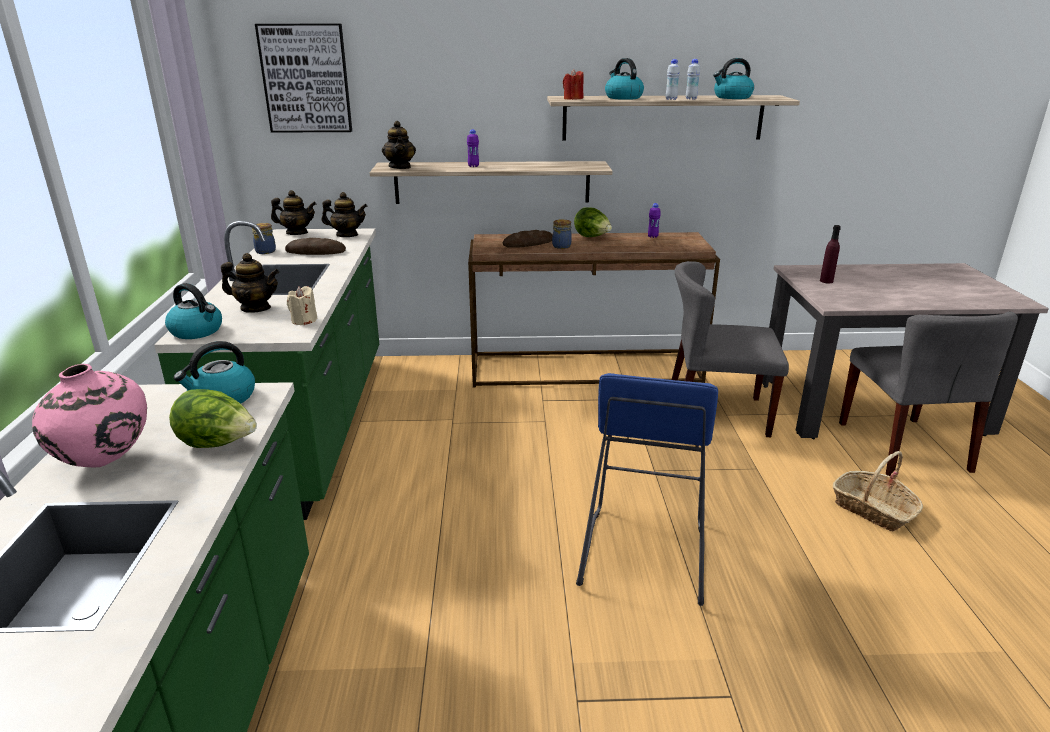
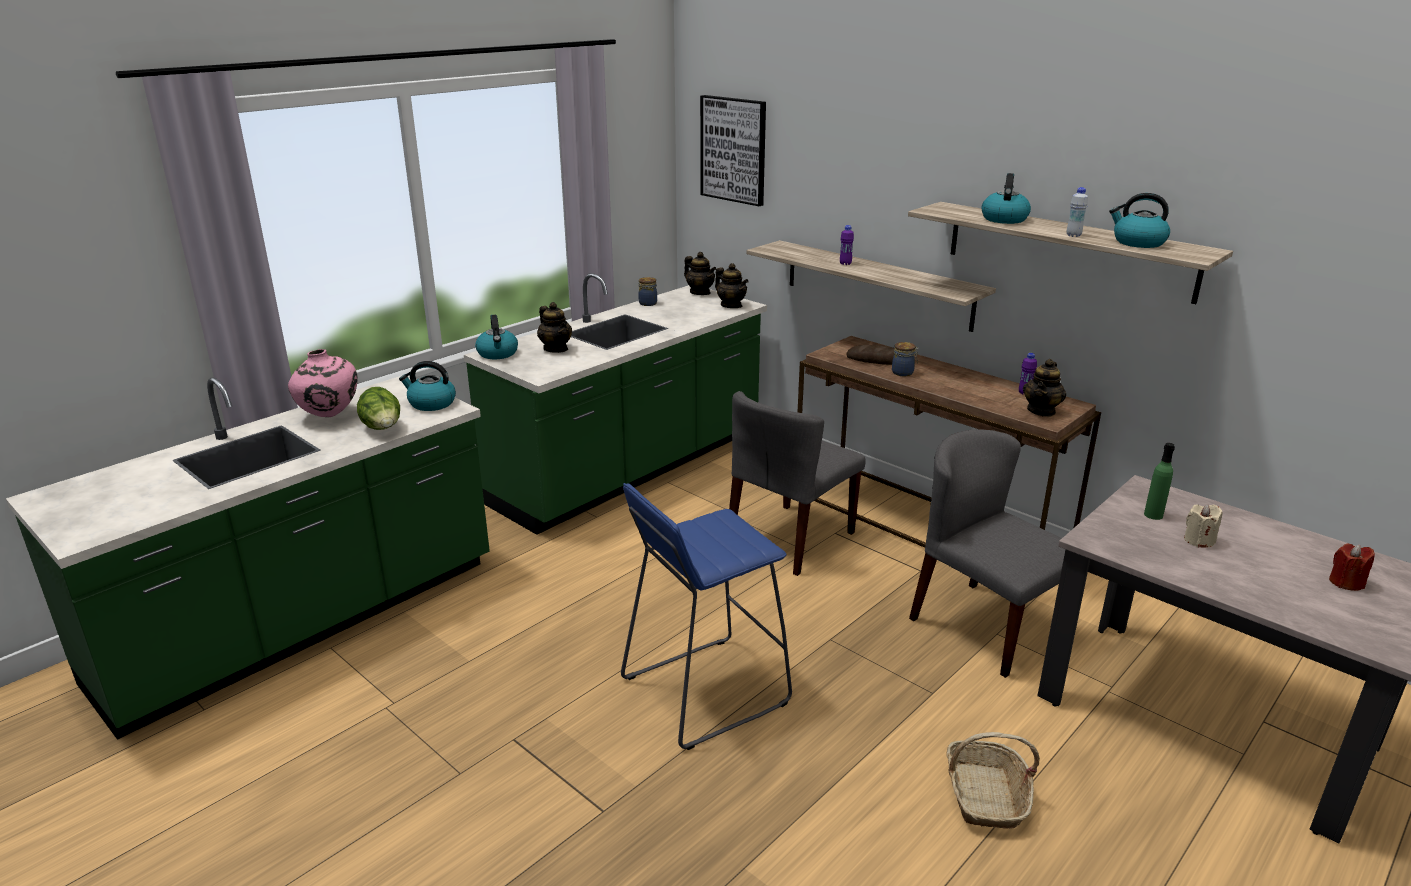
camera: 45 degrees right, 0 degrees up
(304, 320) = (564, 369): beige candle -> beige candle (1199, 540)
(316, 252) = (679, 314): bread -> none
(400, 167) = (782, 250): teapot -> teapot (1041, 411)
(573, 99) = (943, 211): red candle -> red candle (1346, 582)
(592, 237) = (956, 373): lettuce -> none
(671, 99) = (1046, 232): white bottle -> none
(826, 281) = (1153, 515): purple bottle -> green bottle
(903, 447) = (1157, 775): grey chair -> grey chair (790, 539)

